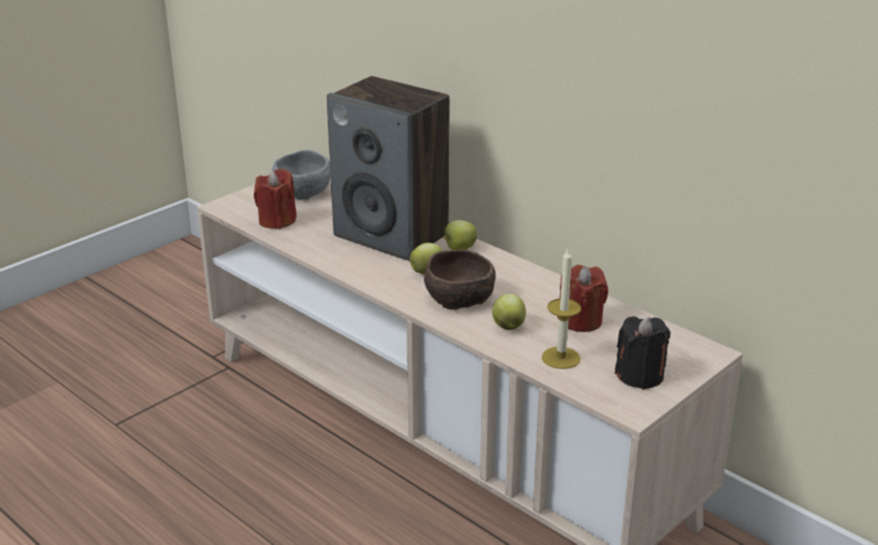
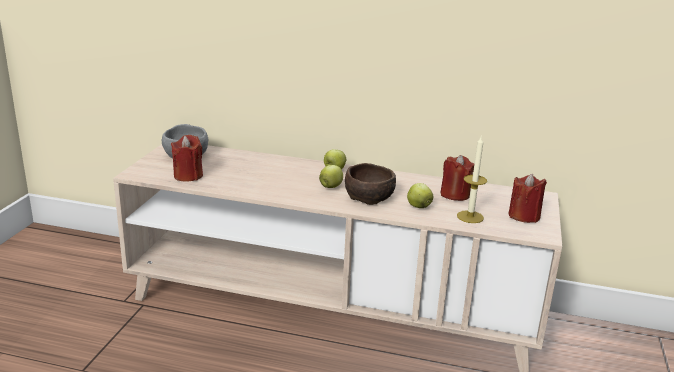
camera: 30 degrees left, 5 degrees down
(392, 235) = (281, 170): speaker -> none
(640, 376) = (524, 216): black candle -> red candle

